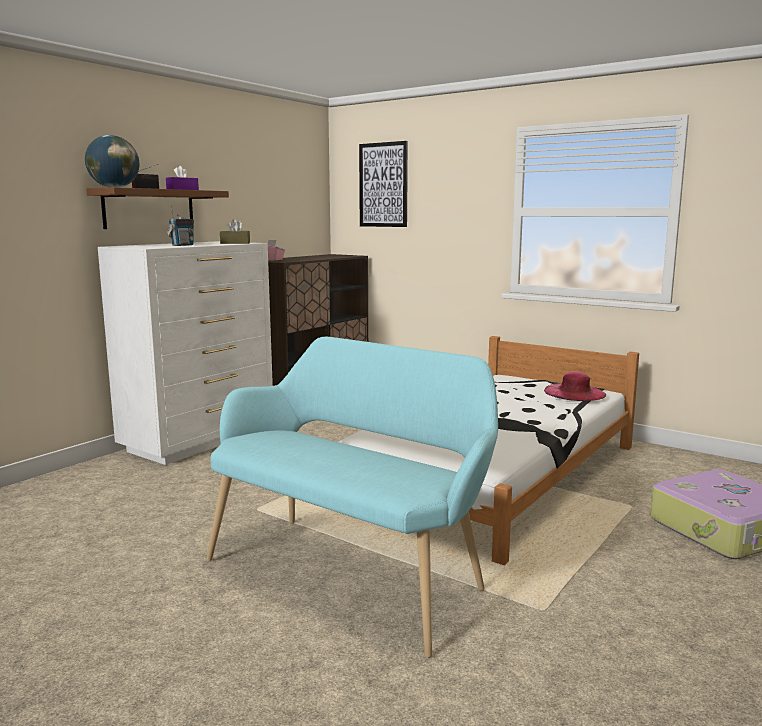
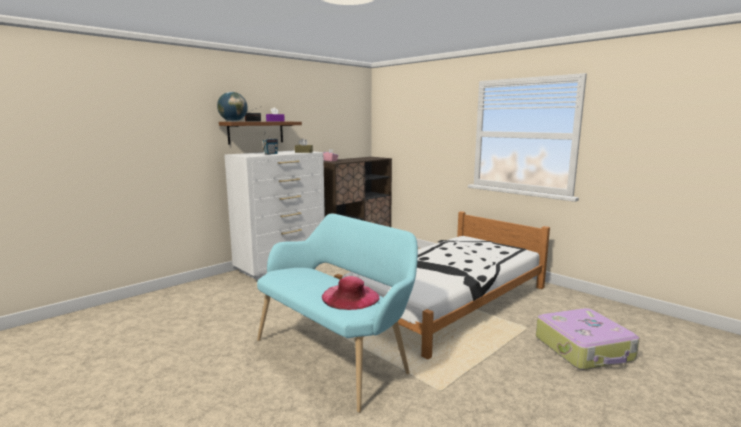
camera: 10 degrees right, 0 degrees up
(383, 185) = (401, 115): picture -> none
(575, 392) = (504, 251): pink hat -> pink hat (350, 297)

